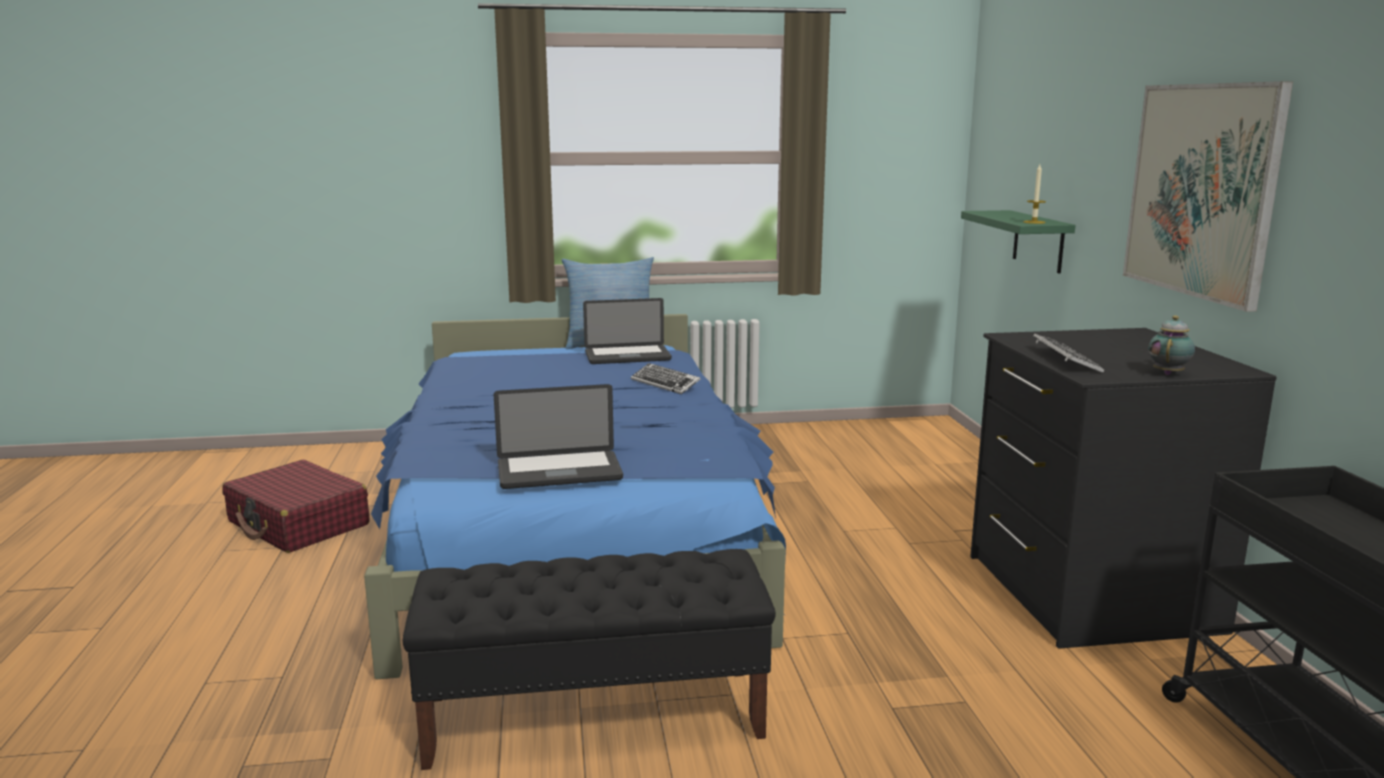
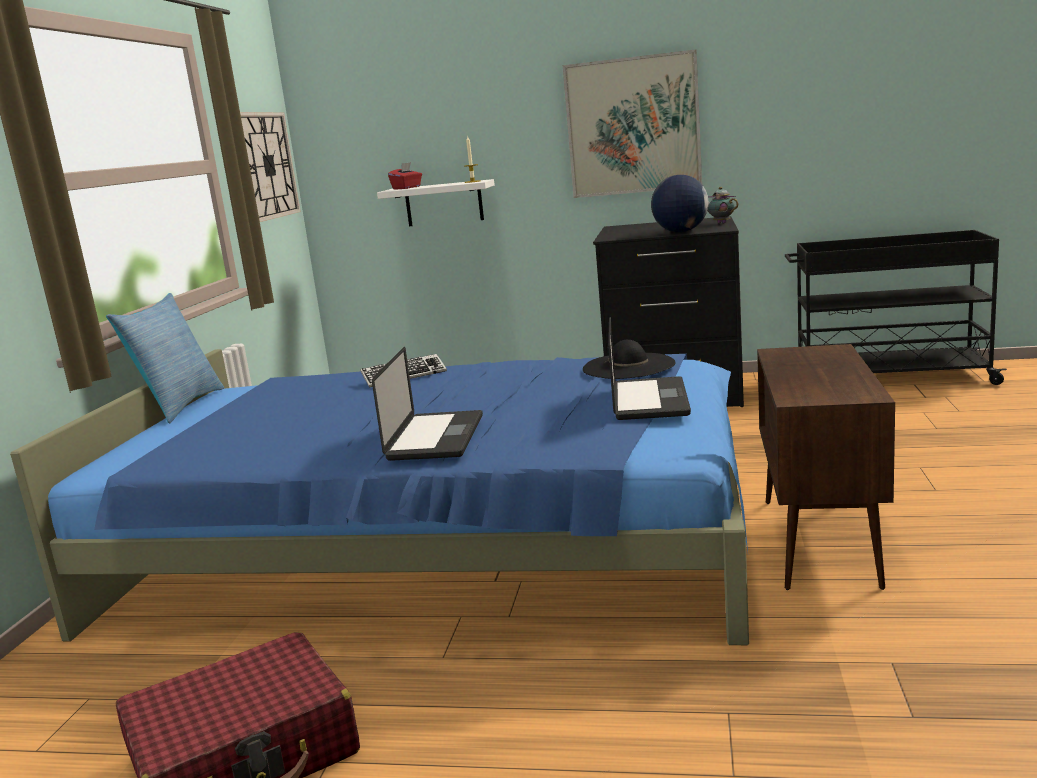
camera: 70 degrees left, 0 degrees up
(595, 716) = (818, 540): black bench -> brown cabinet
(627, 356) = (269, 392): laptop -> laptop (436, 437)
(683, 454) = (629, 366): none -> black hat
(897, 161) = (267, 165): none -> wall clock
(995, 213) = (407, 188): none -> red tissue box
(1038, 241) = (444, 203): green shelf -> white shelf
(1065, 360) = (680, 232): keyboard -> globe

